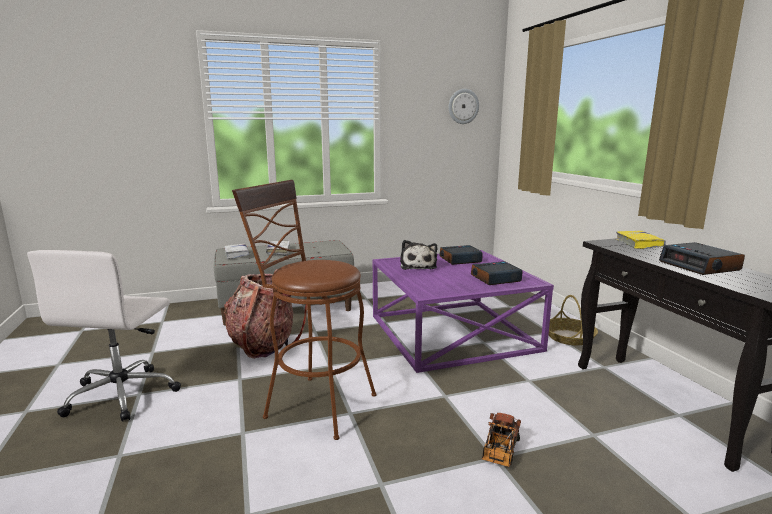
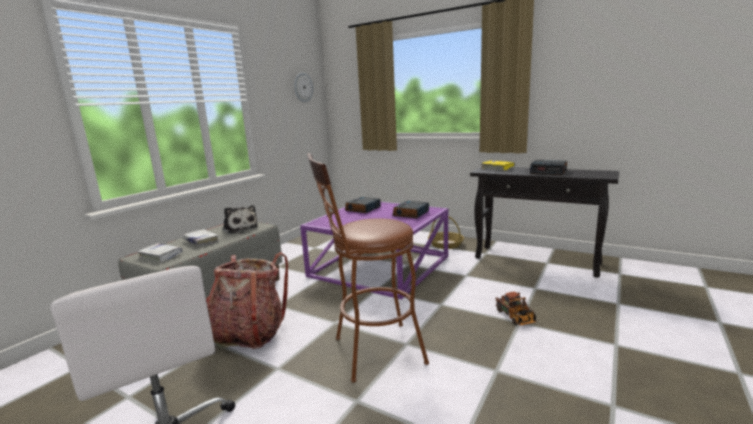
camera: 40 degrees left, 0 degrees up
(418, 266) = (345, 220): plush toy -> plush toy (240, 228)

